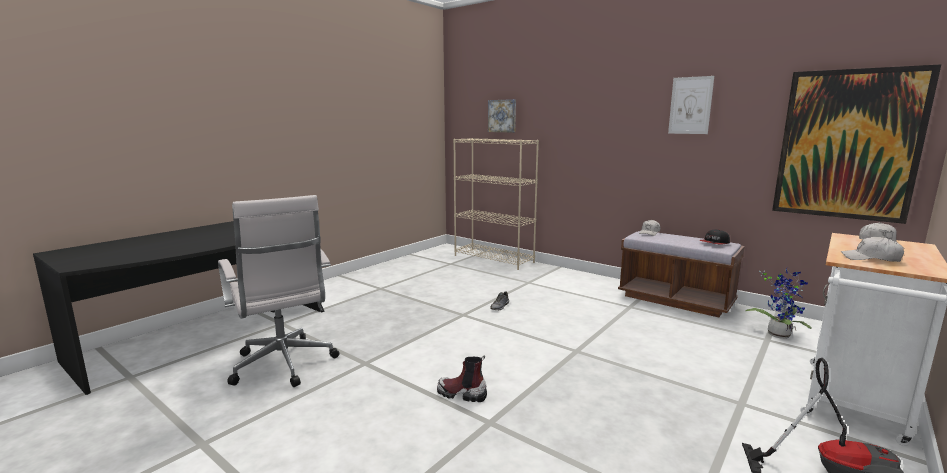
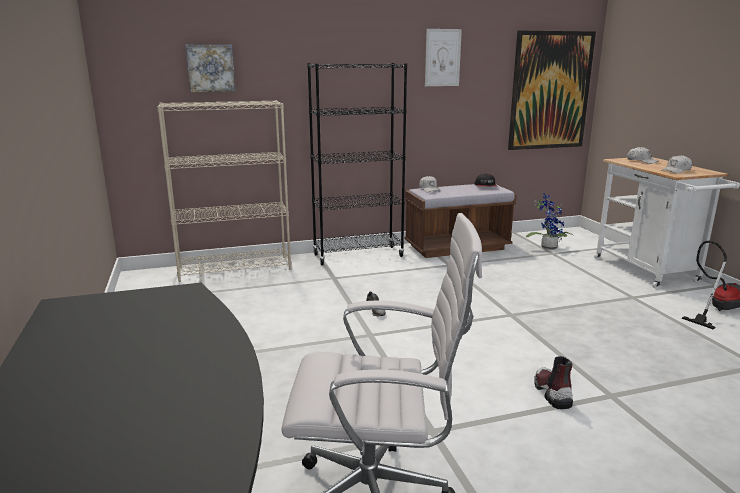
camera: 55 degrees left, 5 degrees up
(461, 394) = (551, 393): boot -> boot turned 120 degrees clockwise
(579, 277) = (358, 256): none -> black bookcase

